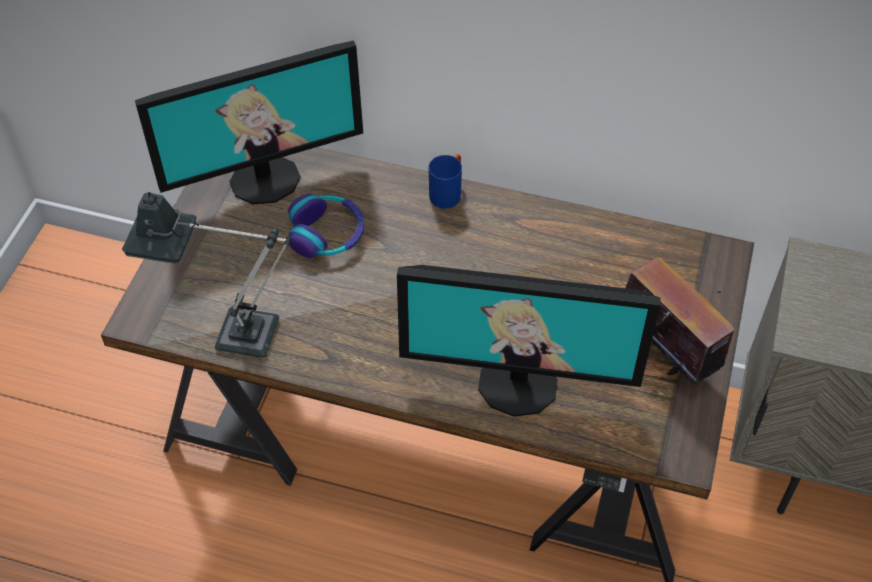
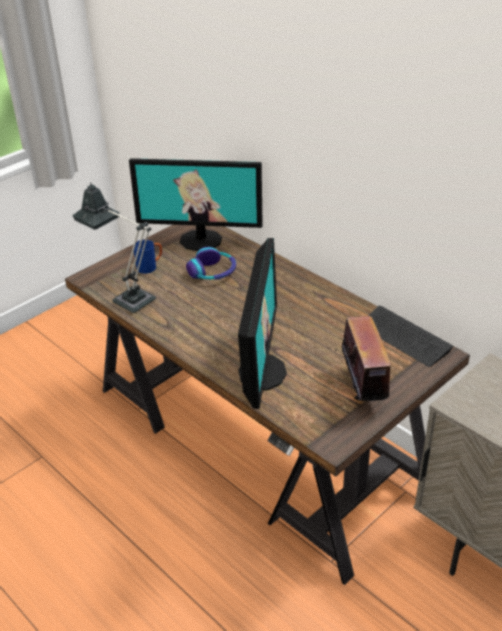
camera: 30 degrees right, 15 degrees down
(448, 192) = (295, 274): blue mug -> blue mug (150, 267)
(518, 383) = (261, 372): monitor -> monitor turned 120 degrees counterclockwise
(661, 247) = (404, 337): none -> keyboard

